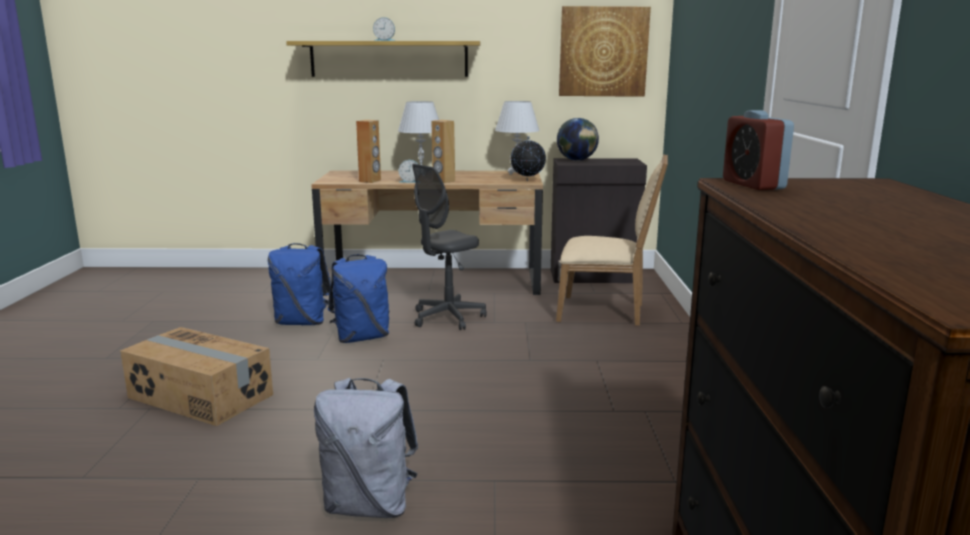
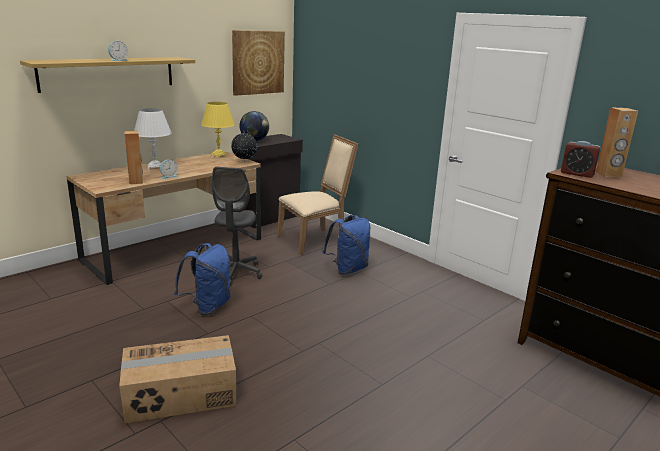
camera: 45 degrees left, 5 degrees up
(302, 322) = (141, 311): blue backpack -> blue backpack (348, 269)
(370, 505) = (403, 398): grey backpack -> none
(443, 181) = (191, 172): brown speaker -> brown speaker (608, 174)
(516, 173) = (219, 155): white table lamp -> yellow table lamp

